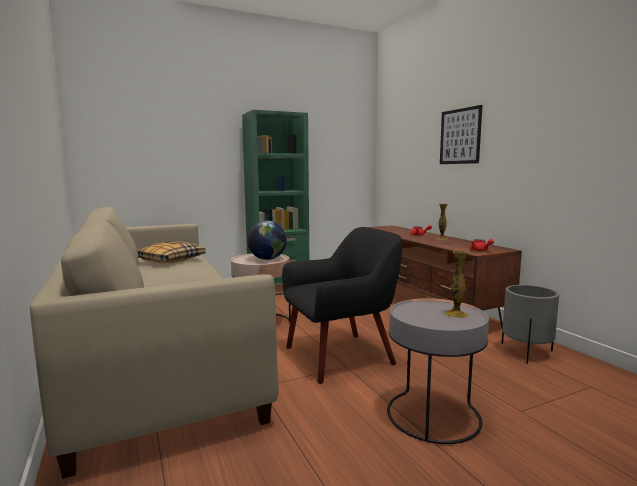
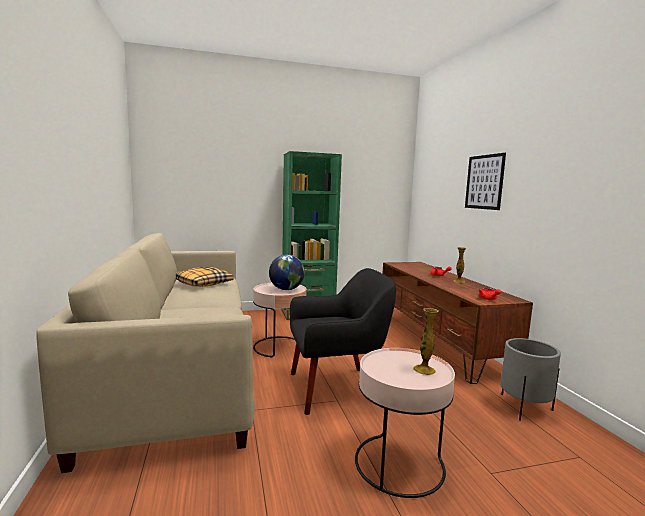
camera: 10 degrees right, 0 degrees up
(432, 415) = (398, 464): grey side table -> pink side table

